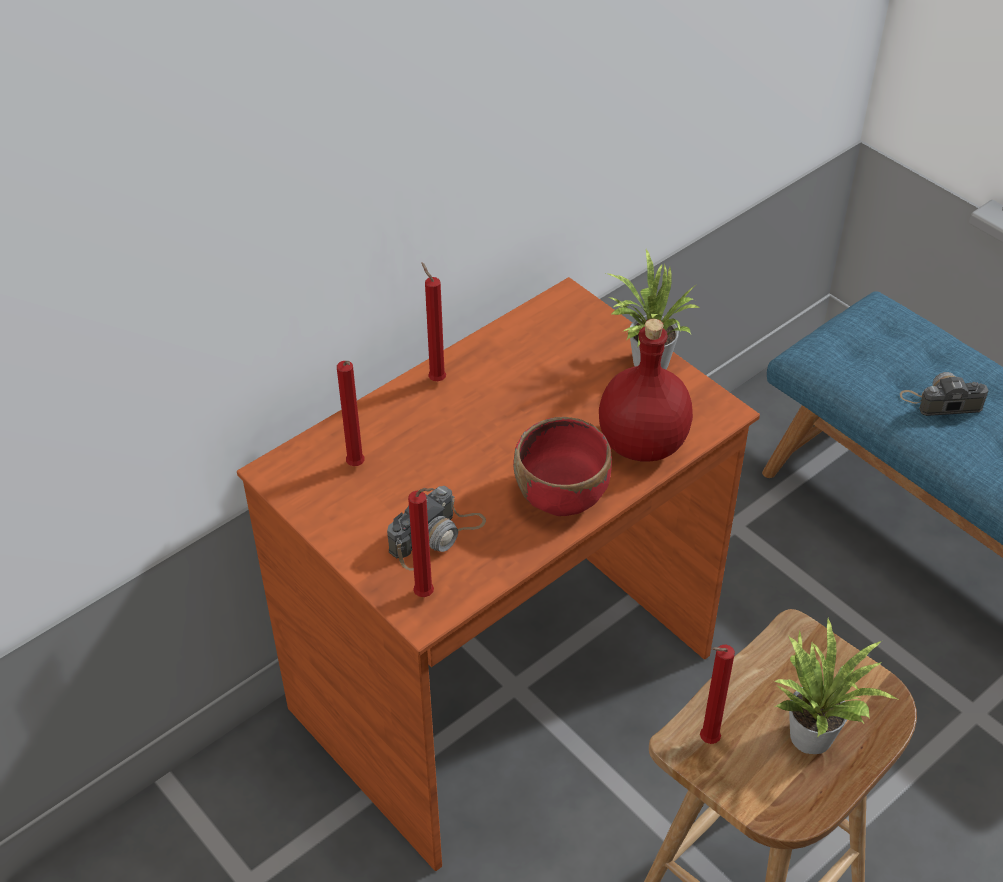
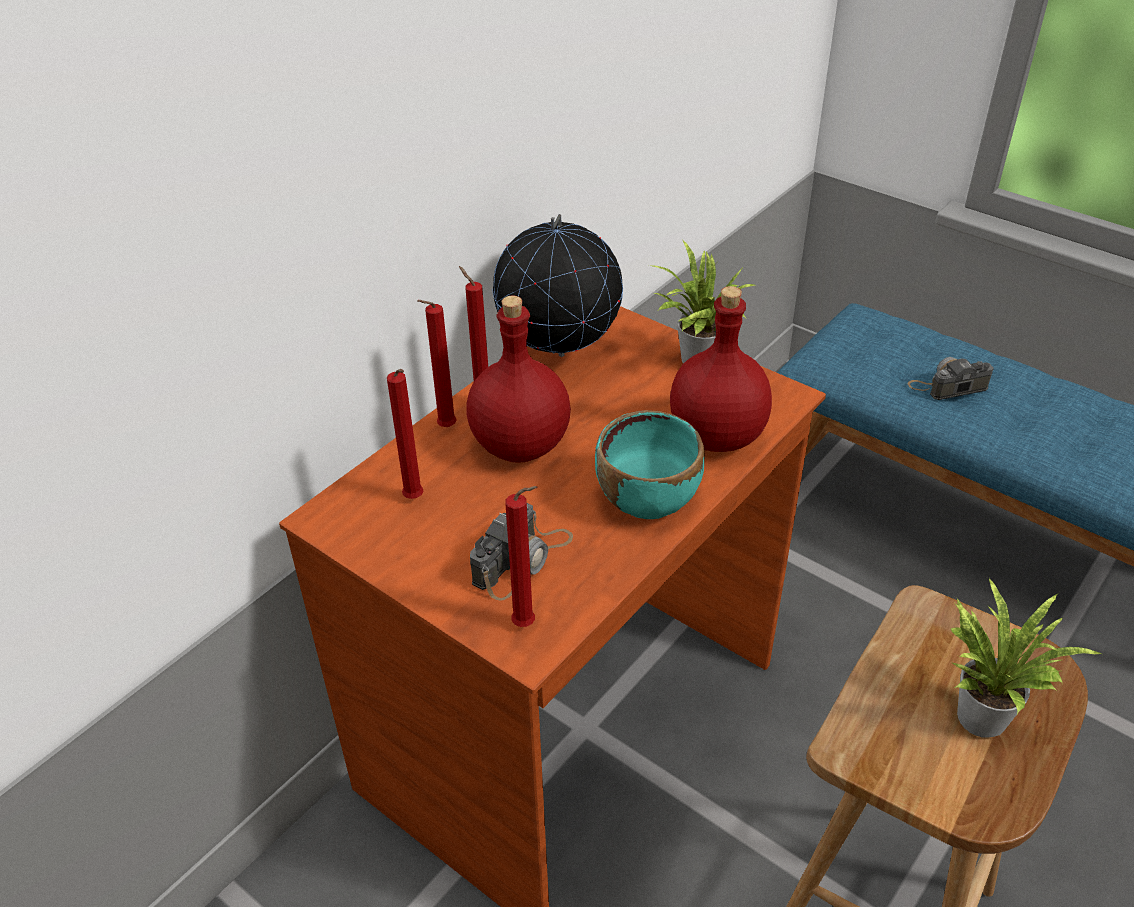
camera: 10 degrees left, 5 degrees down
(459, 428) = (518, 446): none -> red bottle
(519, 340) = (558, 356): none -> globe
(562, 495) = (648, 498): red bowl -> turquoise bowl
(706, 741) = (870, 742): red candle -> red candle (444, 428)

